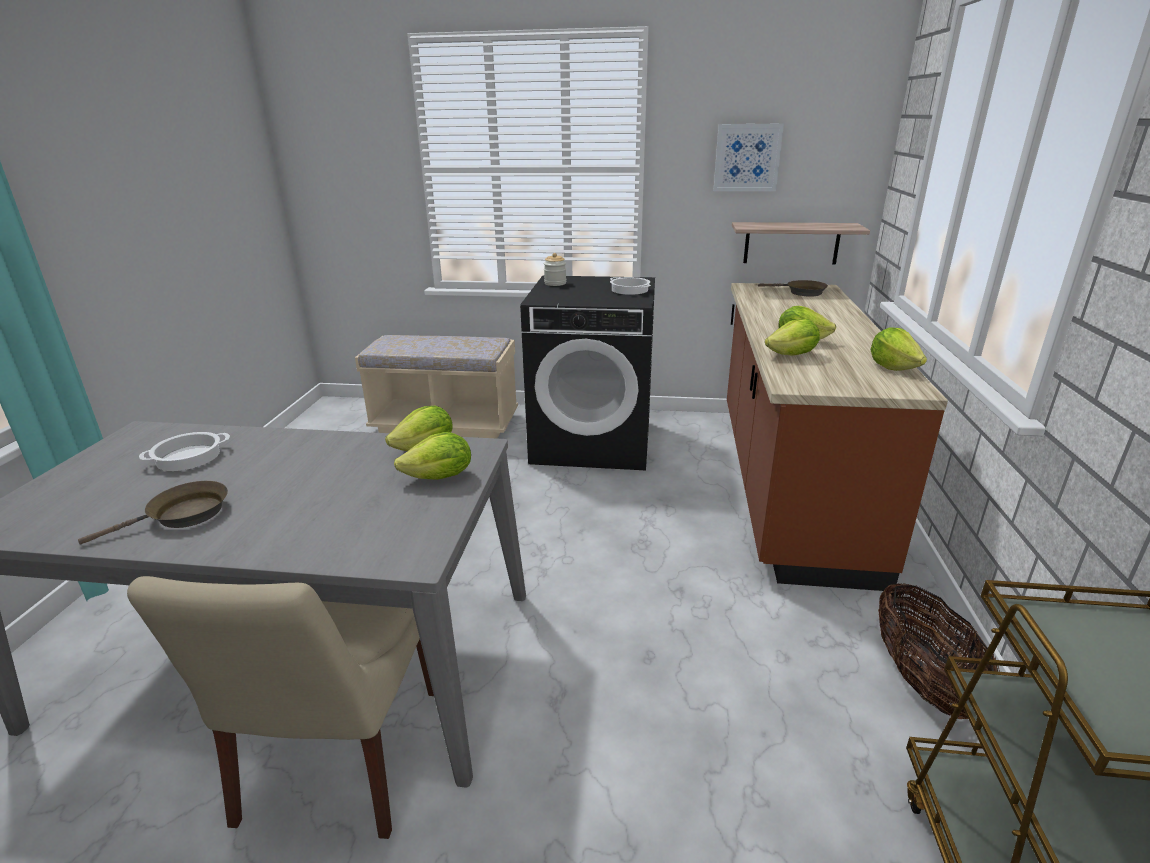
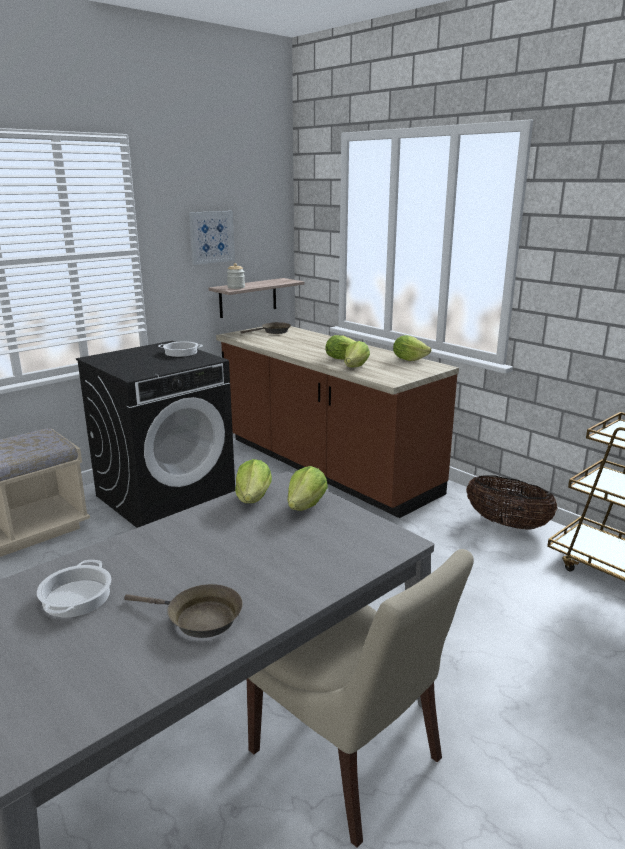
camera: 50 degrees left, 5 degrees down
(183, 515) = (199, 618): brown frying pan -> brown frying pan turned 105 degrees clockwise
(555, 283) = (108, 361): jar -> jar (236, 287)

